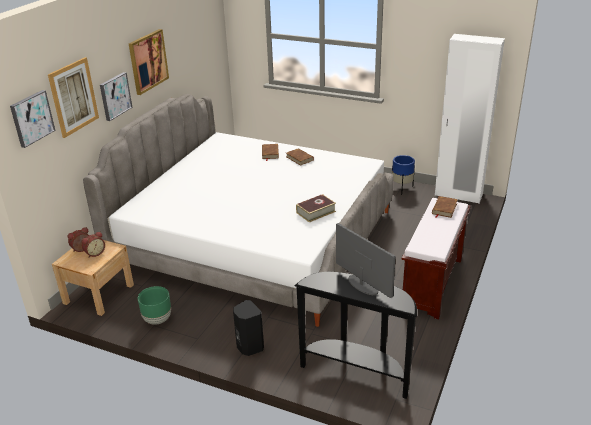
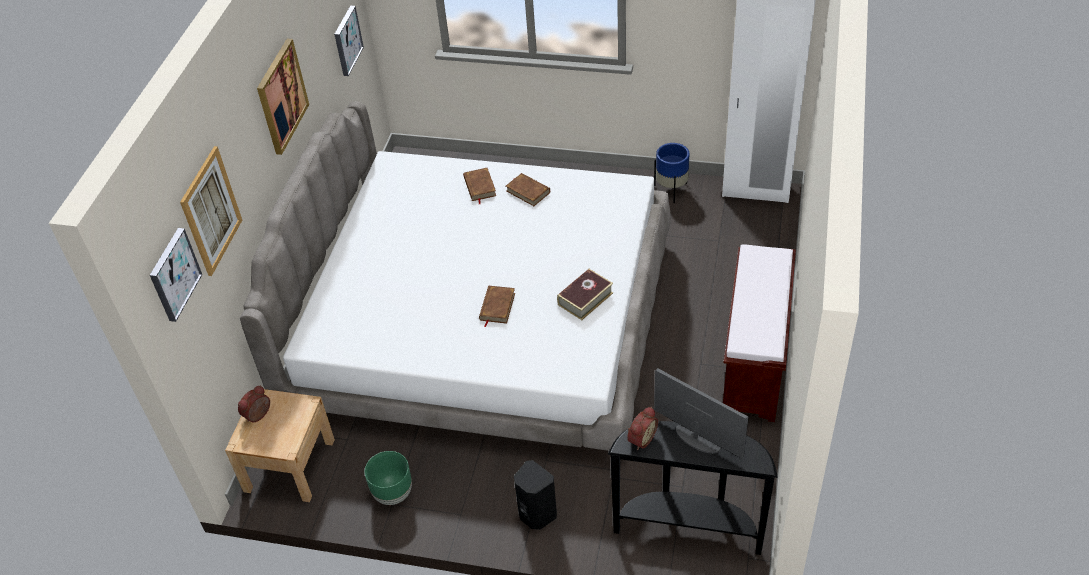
camera: 10 degrees left, 15 degrees up
(94, 253) = (281, 419): alarm clock -> alarm clock (640, 438)
(115, 96) = (253, 175): picture -> picture (346, 40)
(444, 209) = (762, 264): brown book -> brown book (497, 307)

